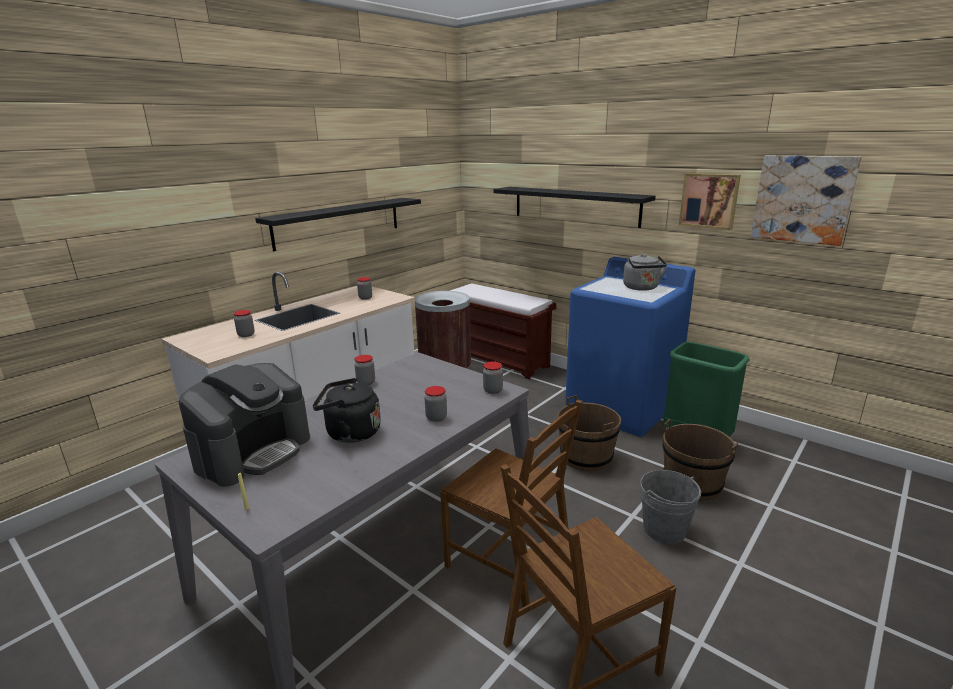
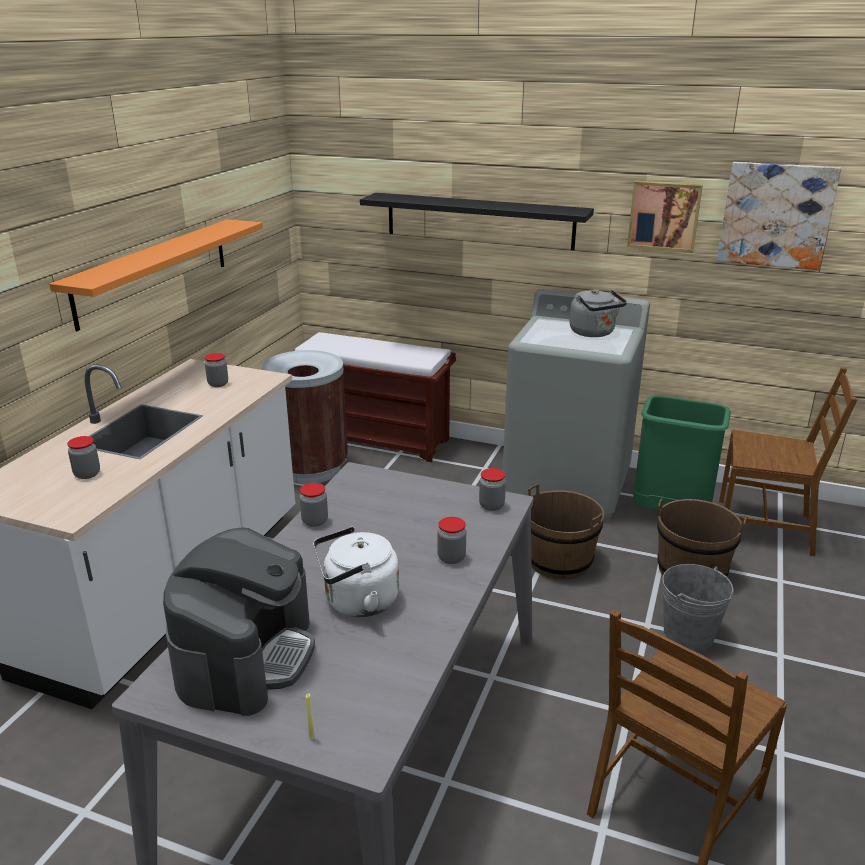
camera: 20 degrees left, 5 degrees up
(338, 222) = (154, 271): black shelf -> orange shelf
(350, 433) = (357, 602): black kettle -> white kettle
(510, 561) = (541, 714): brown chair -> brown chair (765, 527)
(622, 408) = (568, 485): blue washing machine -> grey washing machine

